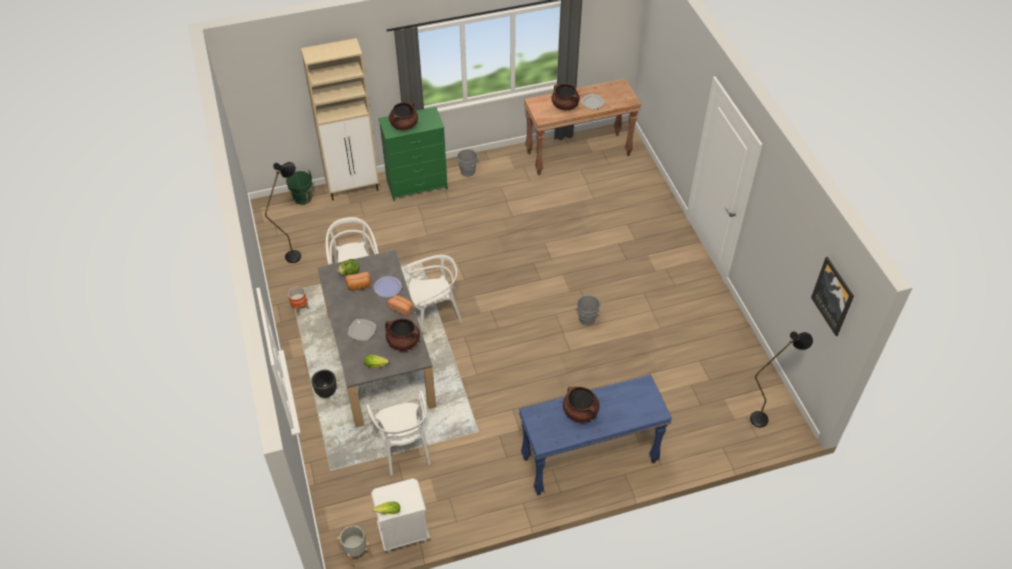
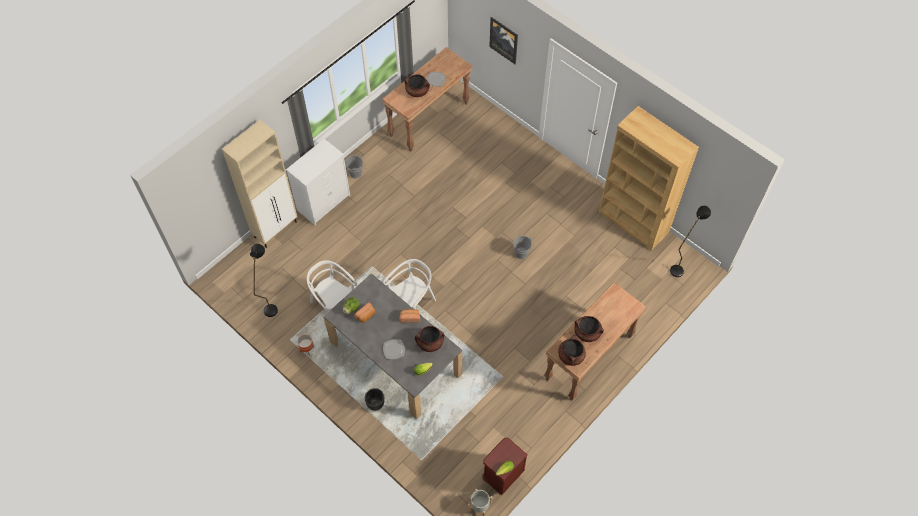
camera: 30 degrees left, 10 degrees up
(302, 198) = (241, 257): green bucket -> none
(387, 287) = (388, 306): plate -> none
(403, 533) = (502, 476): white nightstand -> brown nightstand
(404, 125) = (311, 166): brown cooking pot -> brown cooking pot (570, 356)
(404, 448) = (460, 416): white chair -> none
(417, 184) = (324, 202): green dresser -> white dresser
(589, 461) = (589, 358): blue console table -> brown console table
(739, 345) = (633, 222): none -> brown bookcase
(833, 296) = (716, 176): picture -> picture (504, 40)

